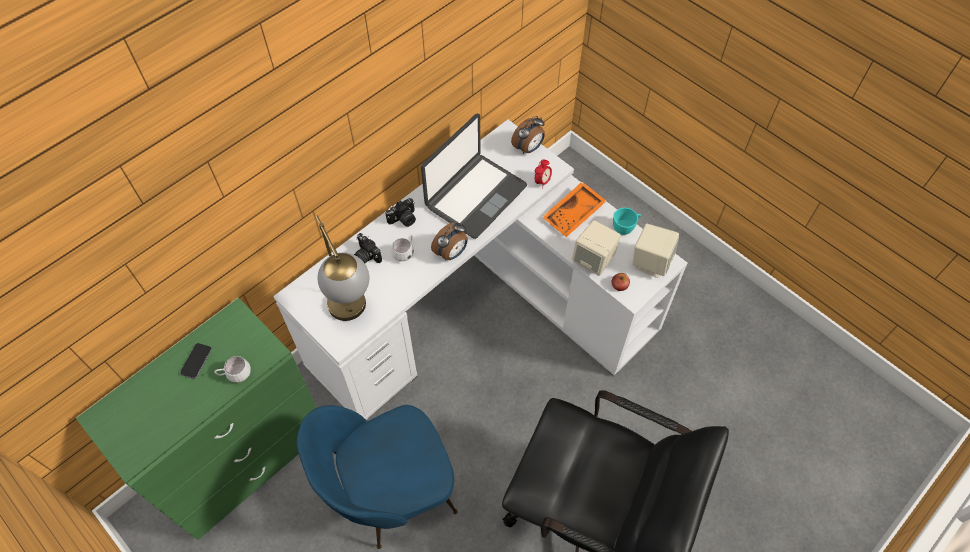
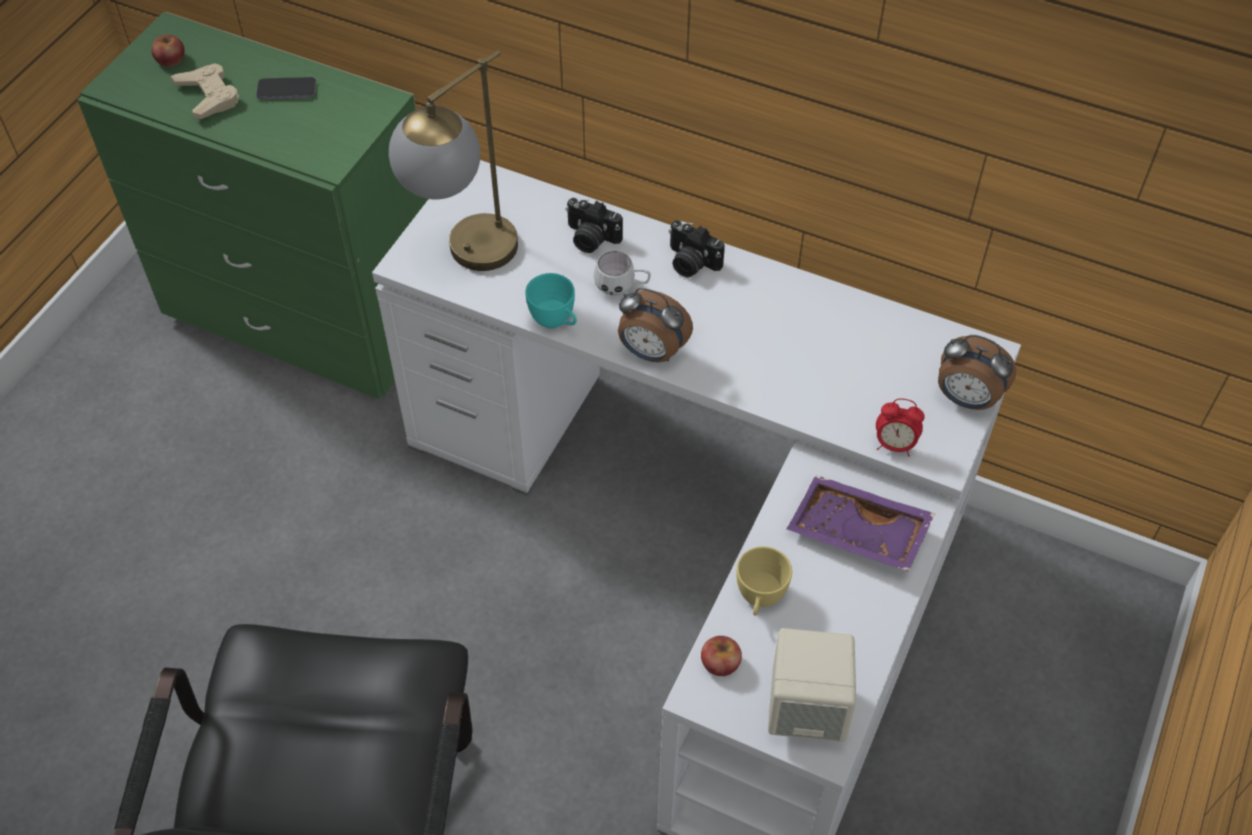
camera: 70 degrees right, 5 degrees down
(127, 421) = (171, 59): none -> apple
(175, 405) = (208, 96): none -> beige game controller
(235, 375) = (277, 138): white mug -> none
(366, 256) = (590, 238): camera -> camera turned 90 degrees counterclockwise
(392, 496) = (297, 534): blue chair -> none
(475, 196) = (799, 348): laptop -> none
(574, 214) = (856, 534): orange tray -> purple tray
(593, 260) = (759, 599): beige speaker -> yellow cup
(625, 228) = (872, 637): turquoise cup -> turquoise cup (555, 321)

